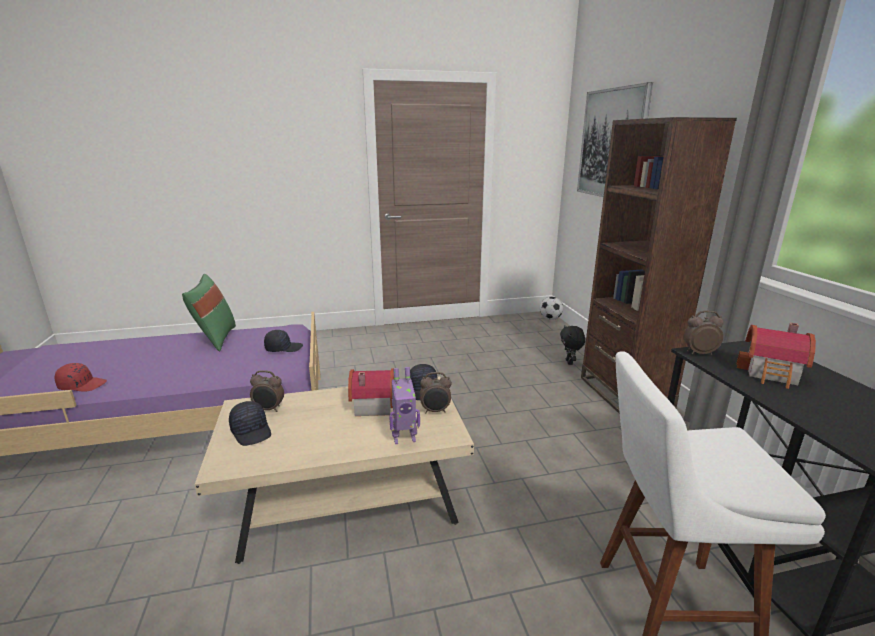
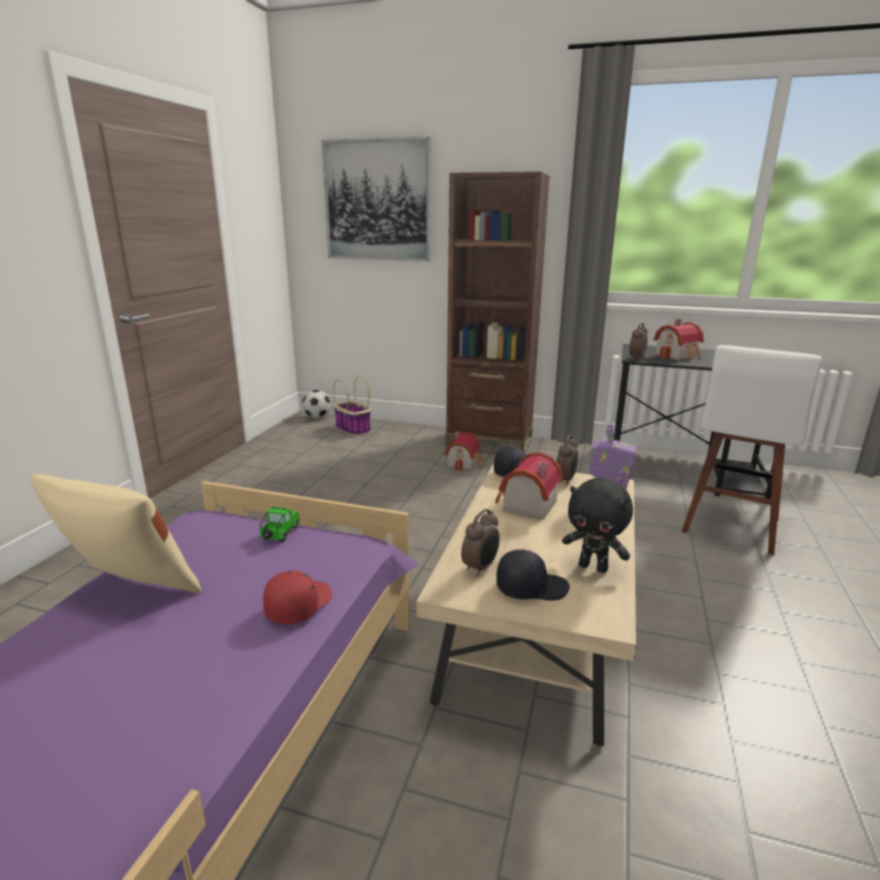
camera: 60 degrees left, 0 degrees up
(82, 385) = (113, 802): red cap -> red cap (298, 605)
(215, 339) = (130, 591): green pillow -> beige pillow
(283, 348) = (280, 534): black cap -> toy car
(552, 335) = (352, 429): none -> basket
(566, 395) = (465, 463): none -> toy house
(570, 362) = (413, 442): black plush toy -> black plush toy (593, 567)

